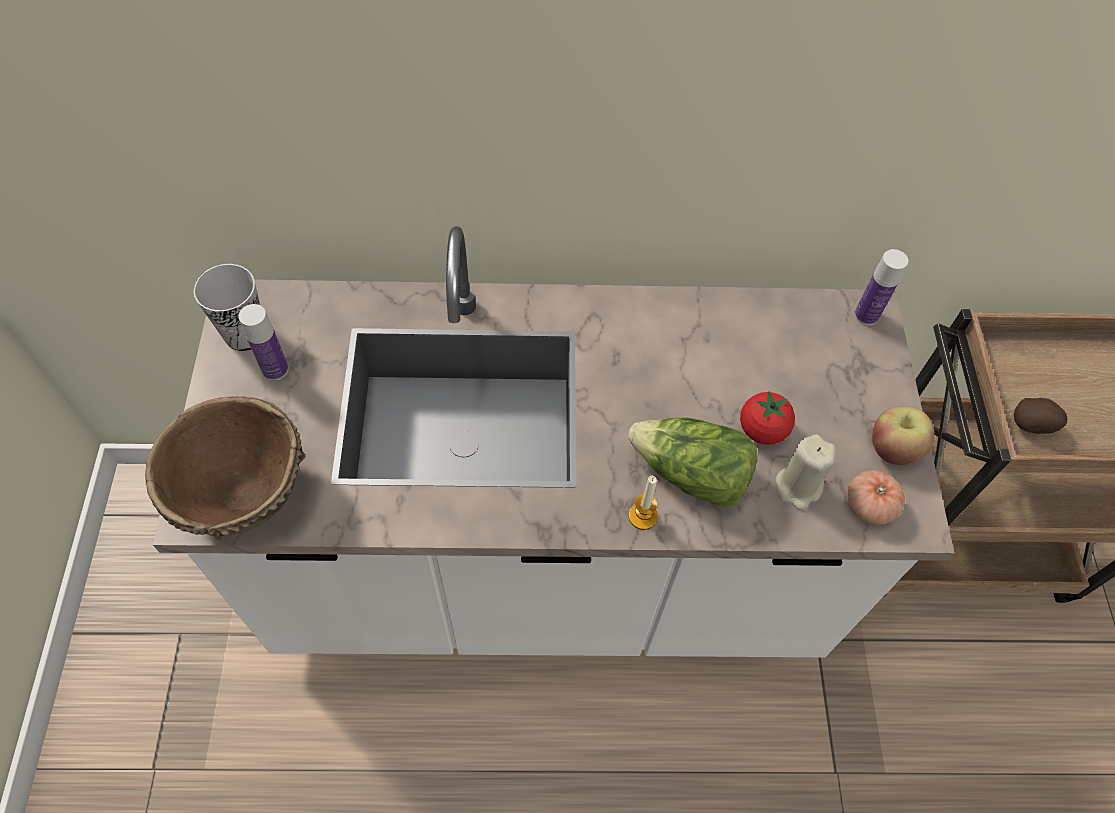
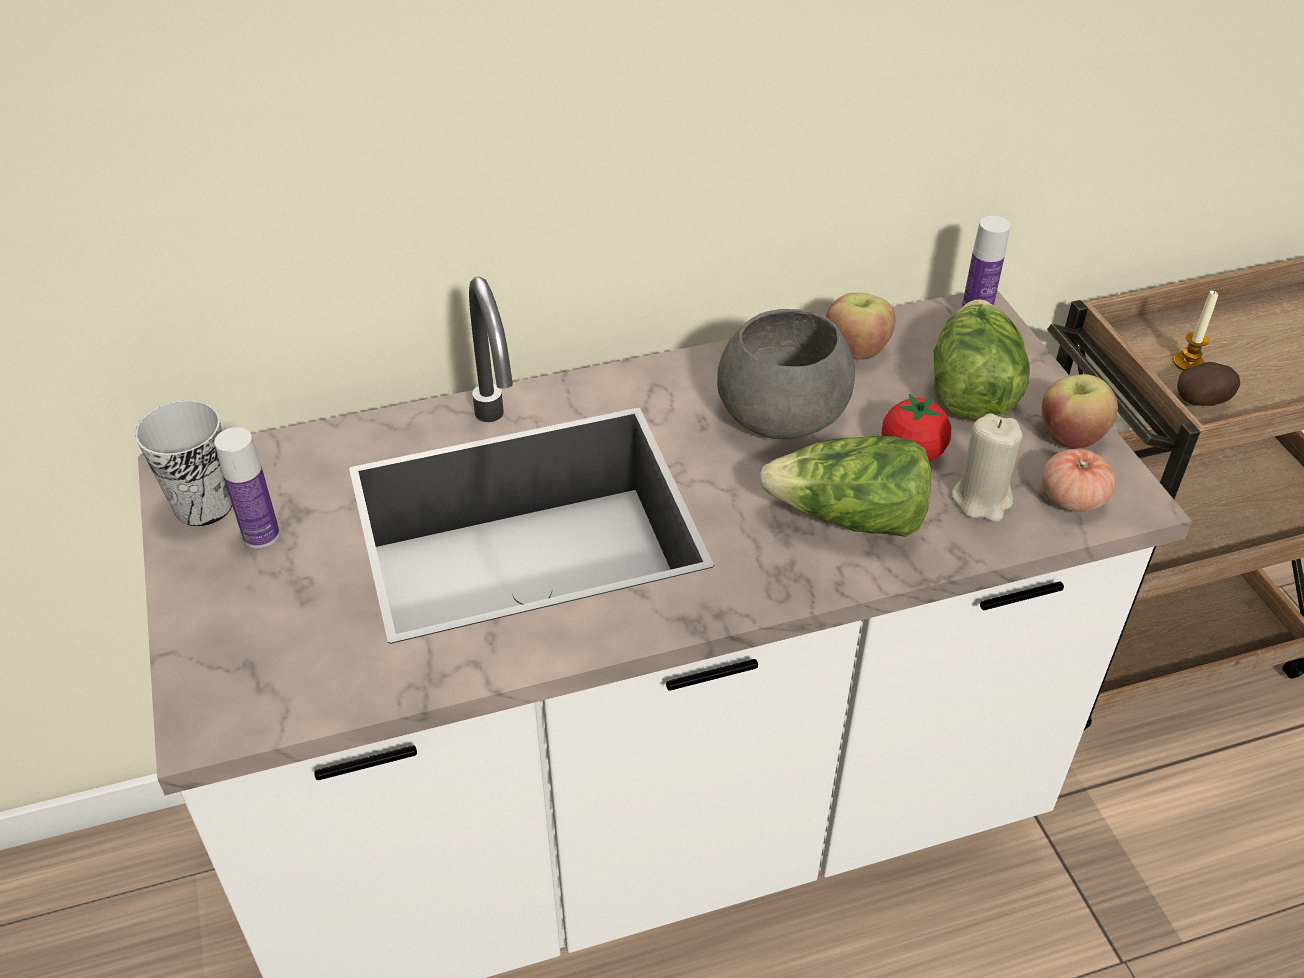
camera: 15 degrees left, 15 degrees down
(243, 496) = (269, 687): brown bowl -> none
(643, 516) = (811, 576): candle -> candle (1188, 363)
(680, 366) = (785, 413): none -> grey bowl
(758, 322) = (856, 349): none -> apple
(833, 382) = (970, 388): none -> lettuce

